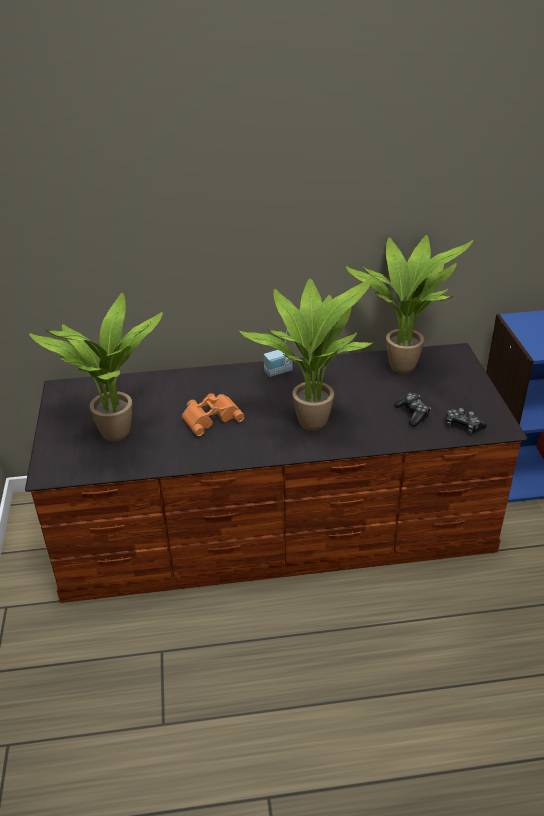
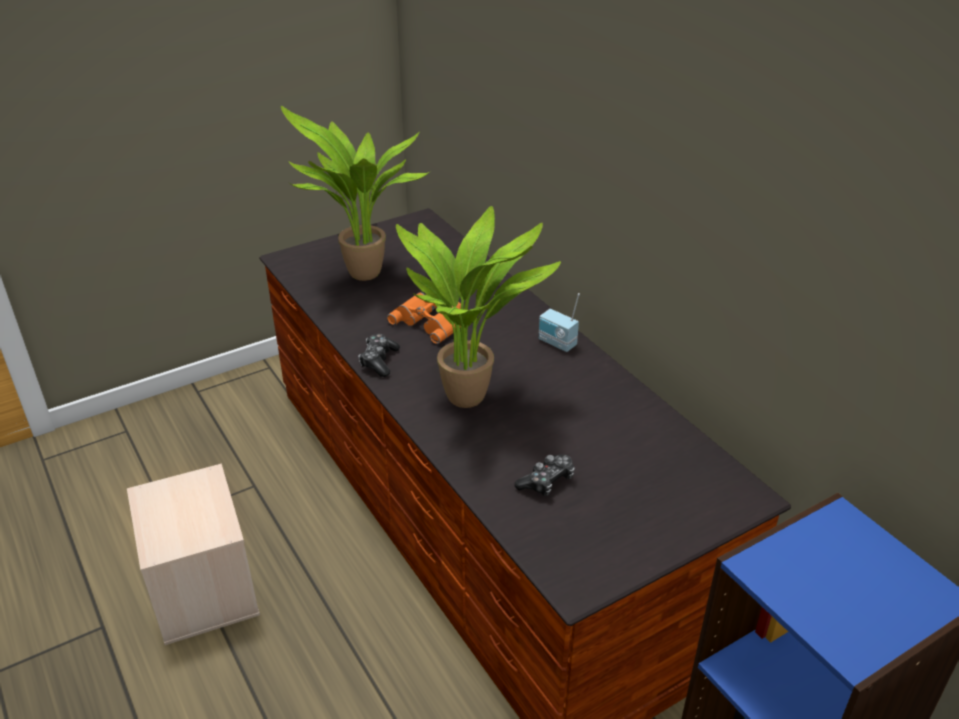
camera: 65 degrees right, 0 degrees up
(261, 712) = (201, 587): none -> beige storage box
(403, 365) = (662, 447): potted plant -> none
(463, 426) = (551, 540): game controller -> game controller (379, 361)

